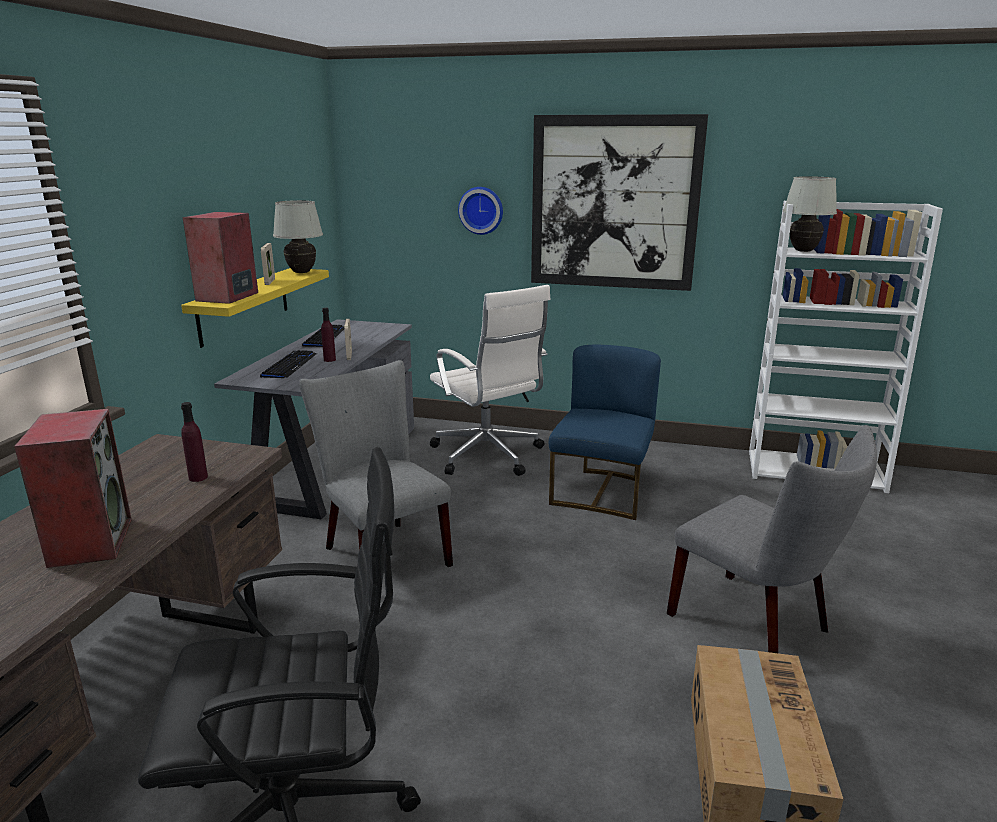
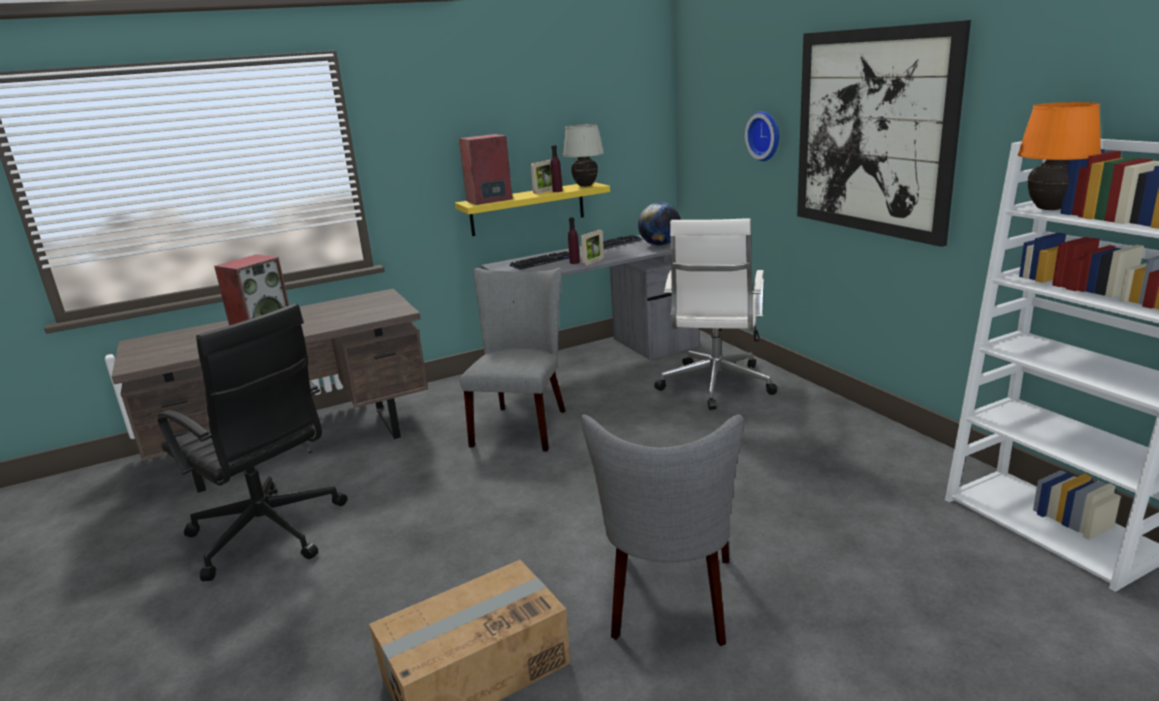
camera: 50 degrees right, 0 degrees up
(198, 477) = (355, 316): purple bottle -> purple bottle (557, 191)
(375, 330) = (660, 245): none -> globe
(602, 492) = (753, 449): blue chair -> none
(803, 251) = (1049, 209): white table lamp -> orange table lamp

